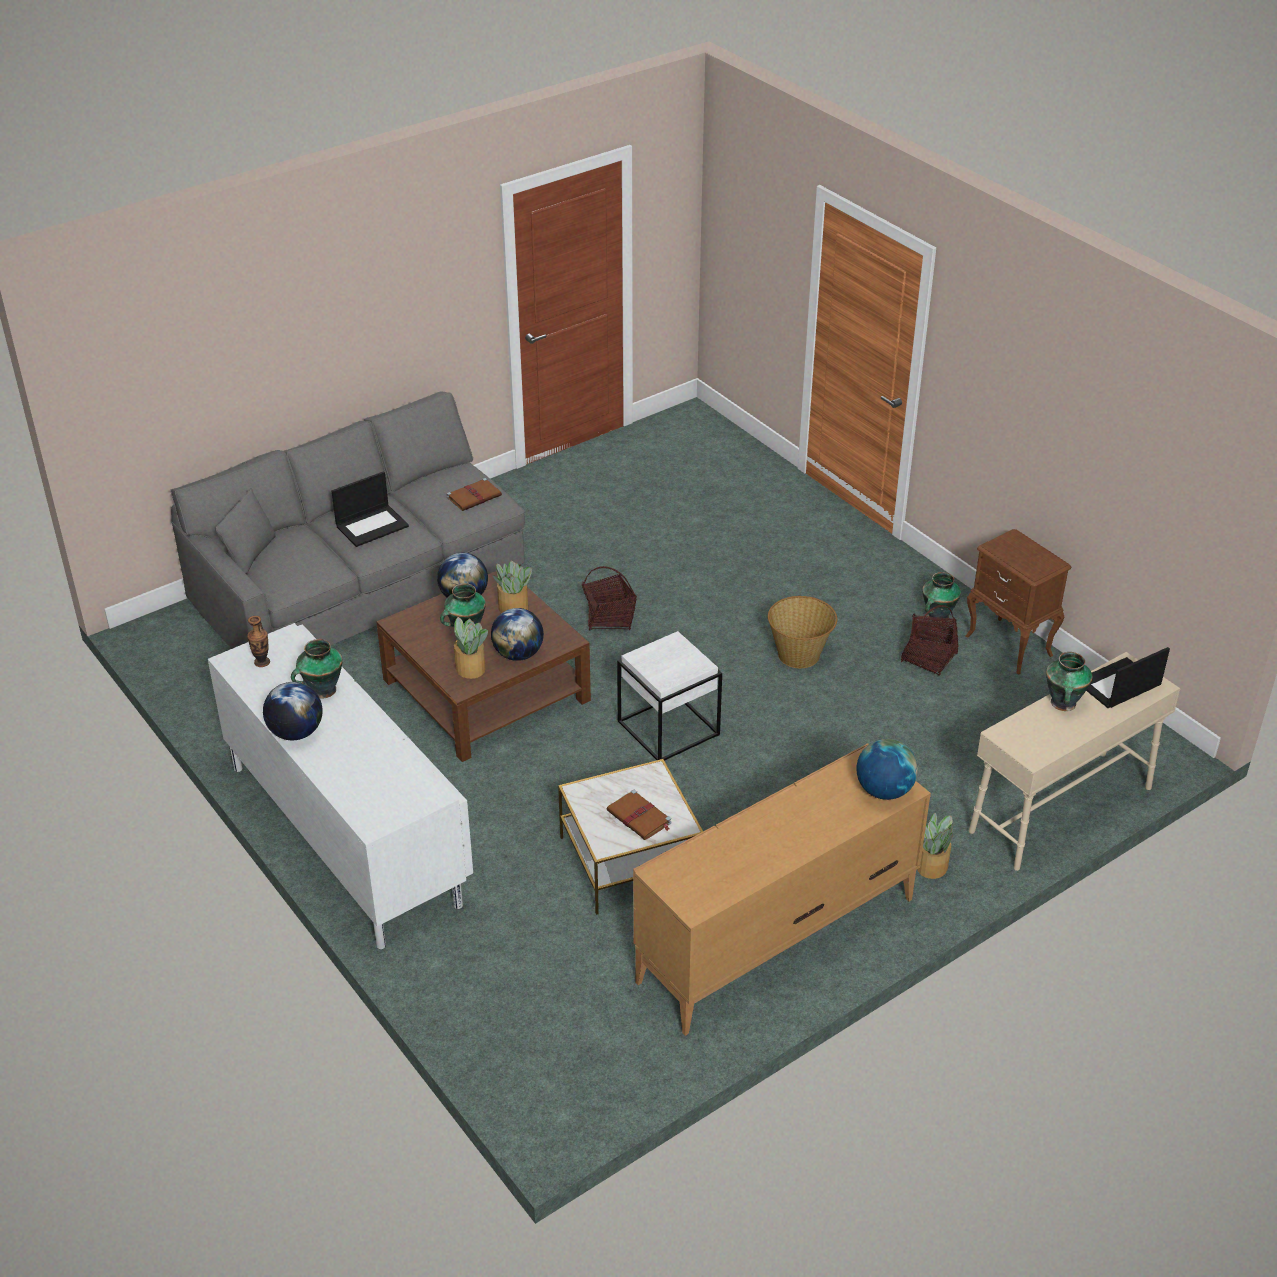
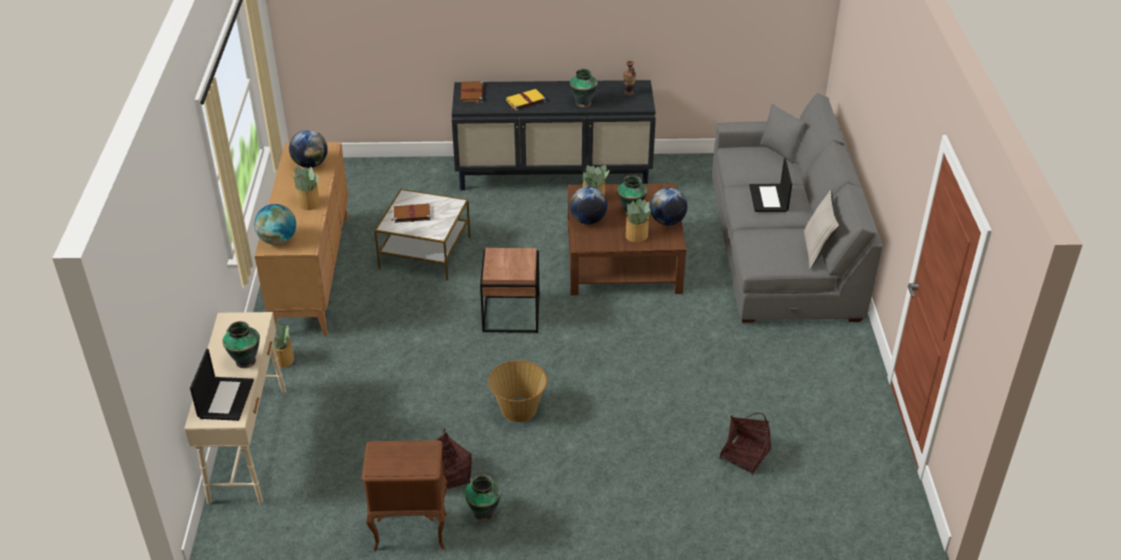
camera: 125 degrees right, 0 degrees up
(296, 732) = (558, 87): globe -> globe (310, 164)
(347, 832) = (553, 174): white cabinet -> black cabinet
(363, 745) = (525, 101): none -> yellow book
(440, 473) = (817, 250): none -> beige pillow
(475, 496) = (771, 253): brown book -> brown book (471, 94)
(609, 618) = (646, 340): basket -> basket (744, 455)
(668, 727) = (512, 315): white side table -> brown side table
(792, 810) = (309, 203): none -> potted plant

